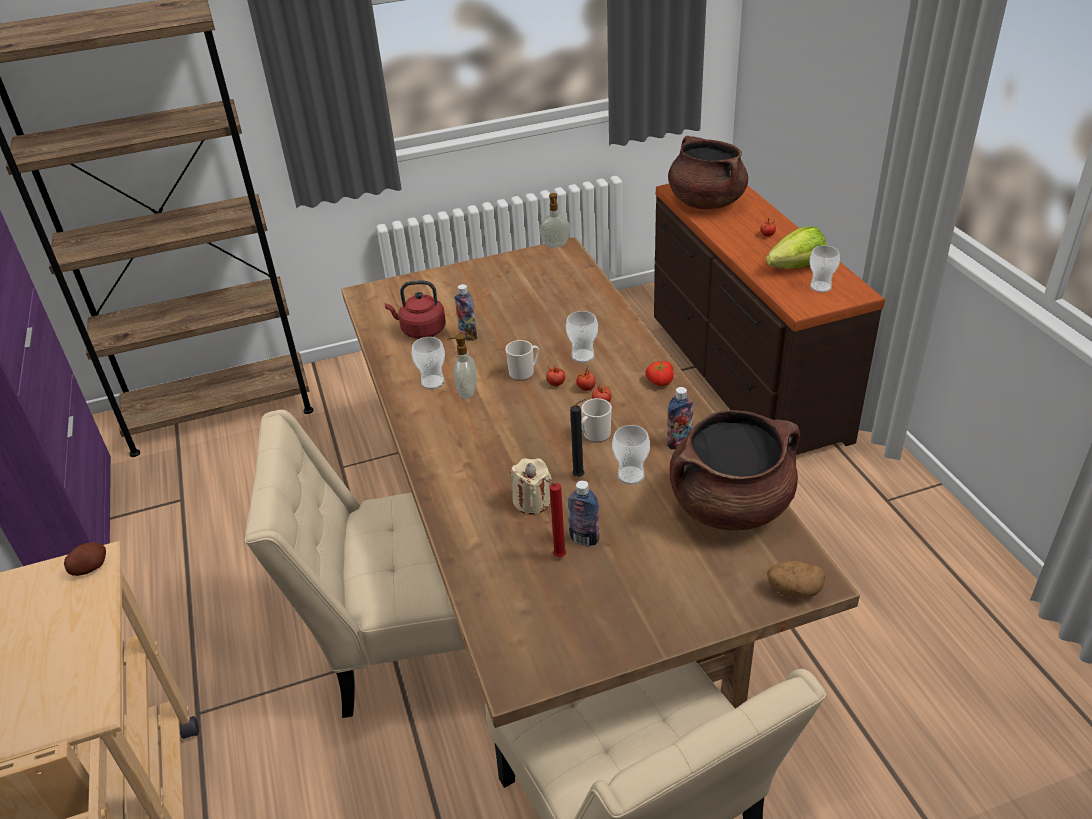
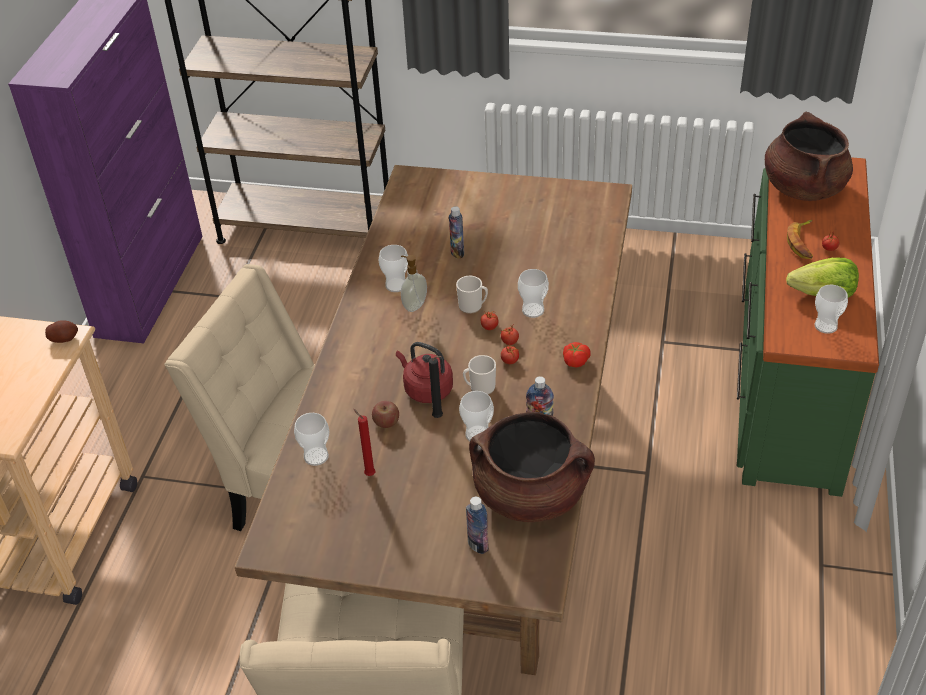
camera: 30 degrees right, 5 degrees up
(421, 330) = (424, 232): red kettle -> red kettle (426, 389)
(487, 564) = (316, 456): none -> cup
(532, 502) = (386, 422): beige candle -> apple
(555, 245) = (605, 188): soap dispenser -> none
(584, 539) = (398, 470): bottle -> bottle (478, 544)
(742, 375) = (788, 379): brown dresser -> green dresser
(743, 238) = (802, 242): none -> banana
(793, 590) = (514, 584): potato -> none

